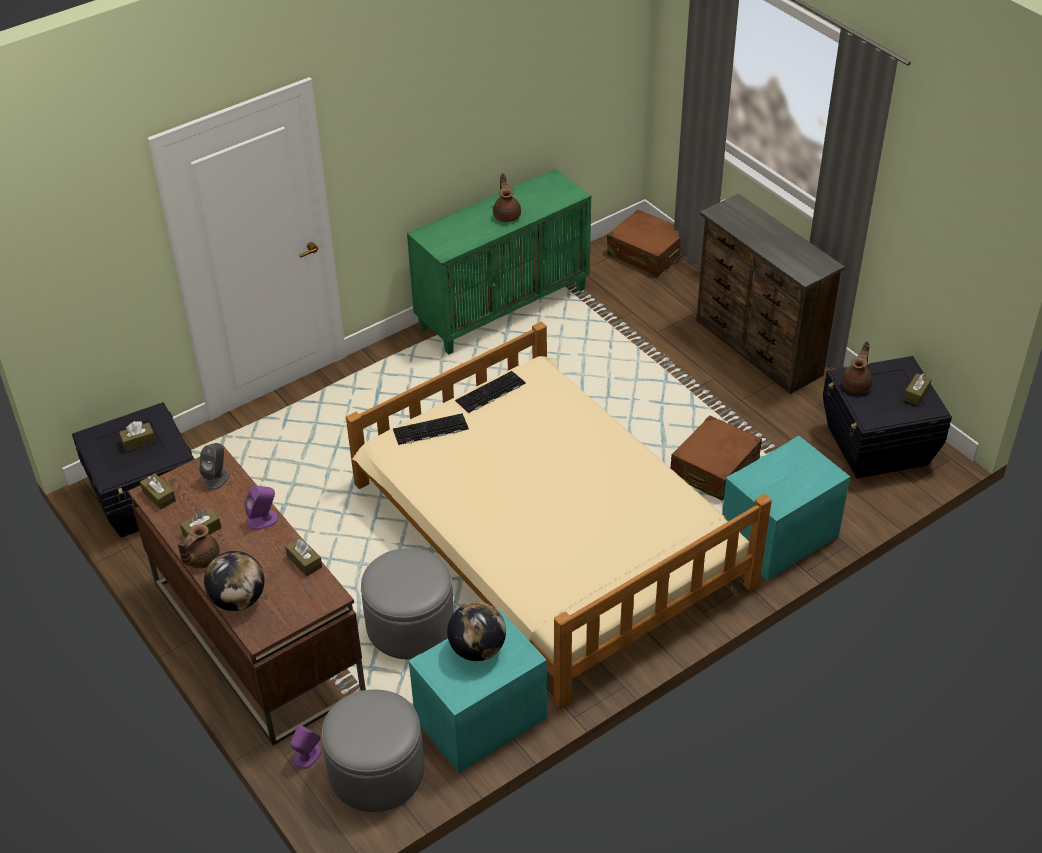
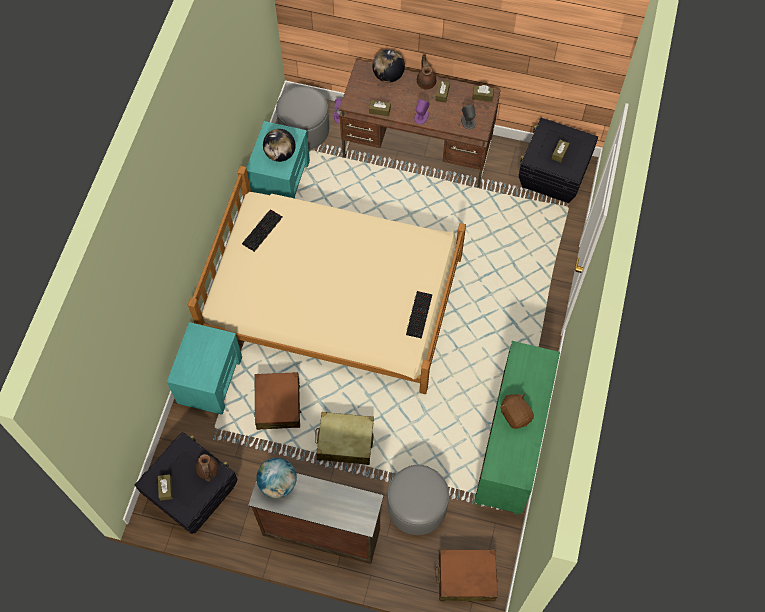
camera: 140 degrees right, 20 degrees up
(410, 625) = (354, 200): grey ottoman -> grey ottoman (417, 506)
(430, 430) = (425, 265): keyboard -> keyboard (262, 229)
(507, 215) = (515, 415): brown teapot -> brown plush toy
(668, 398) = (345, 442): none -> beige suitcase
(799, 265) = (278, 483): none -> globe

